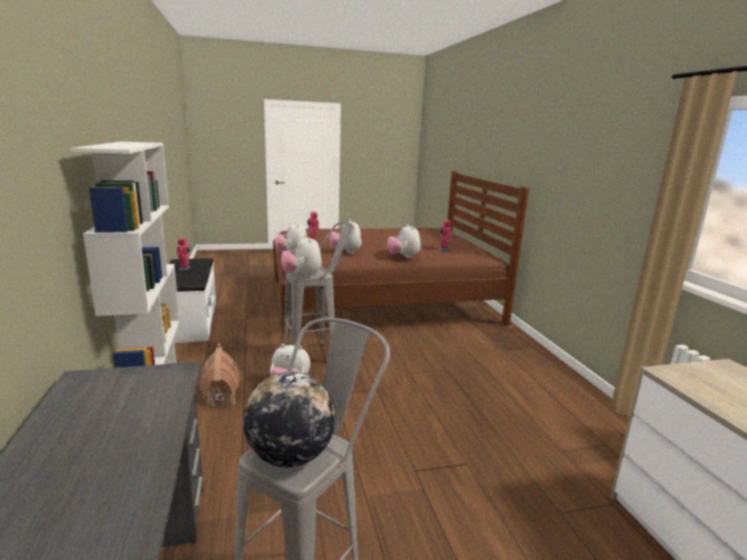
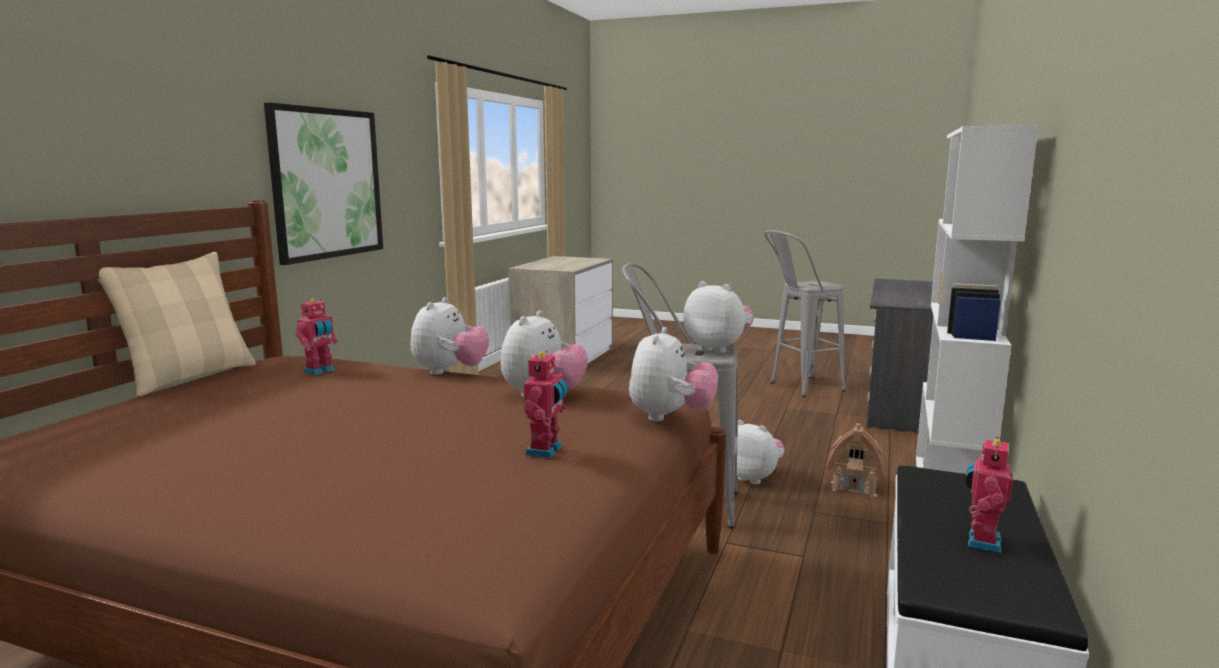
camera: 145 degrees left, 5 degrees down
(290, 456) = (817, 283): globe -> none
(302, 275) = (718, 349): plush toy -> plush toy turned 60 degrees counterclockwise
(478, 245) = (188, 377): none -> beige pillow
(573, 187) = (327, 183): none -> picture

